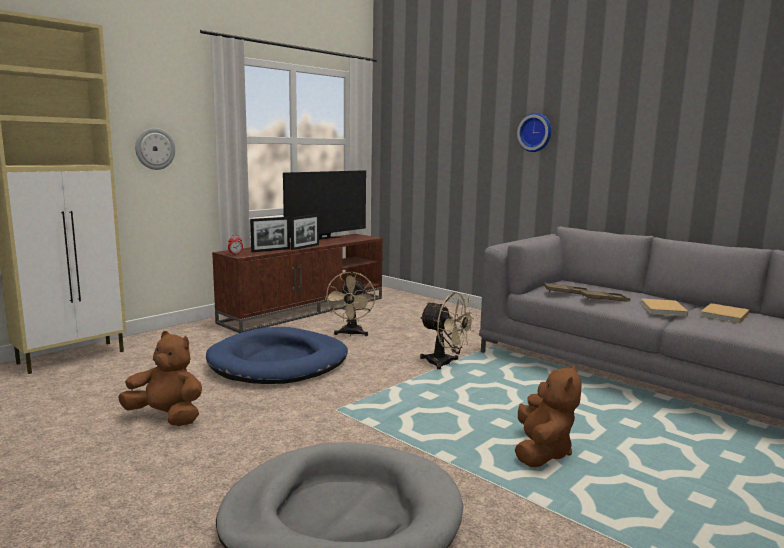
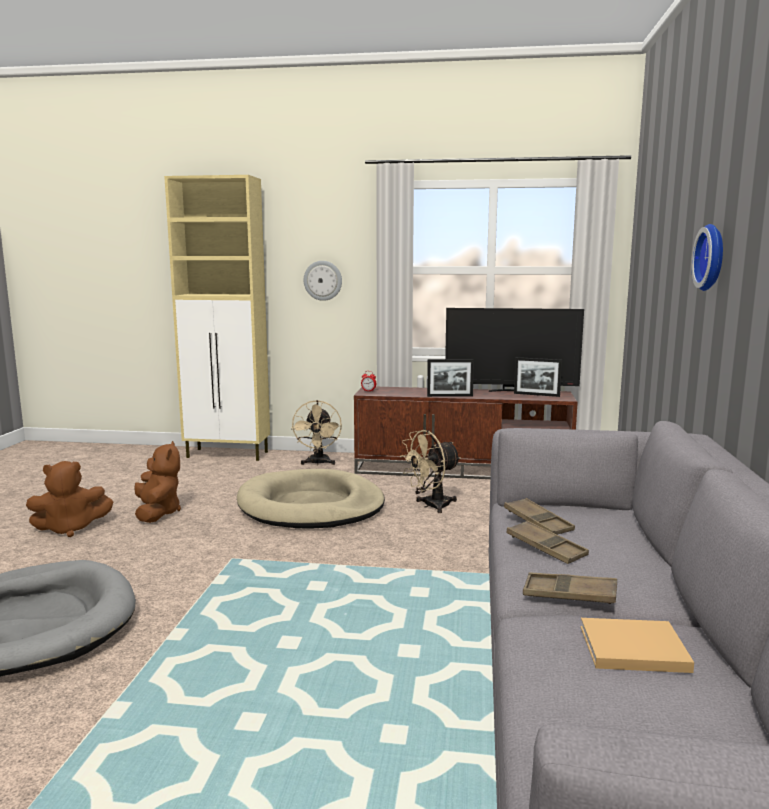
camera: 55 degrees right, 0 degrees up
(270, 250) = (408, 393): picture frame -> picture frame (536, 395)
(279, 362) = (311, 506): blue dog bed -> beige dog bed
(445, 364) = (422, 569): beige fan -> beige fan (318, 463)
(542, 452) = (238, 686): brown plush toy -> brown plush toy (70, 528)
(663, 310) = (569, 594): beige book -> brown tray

